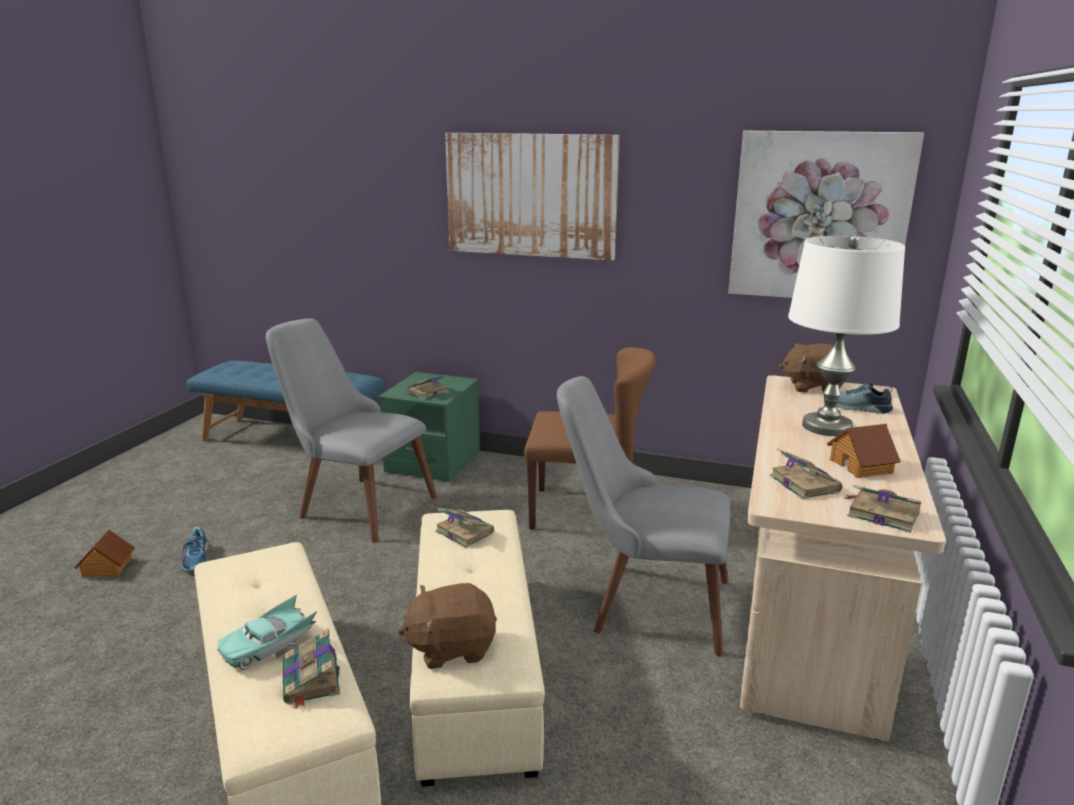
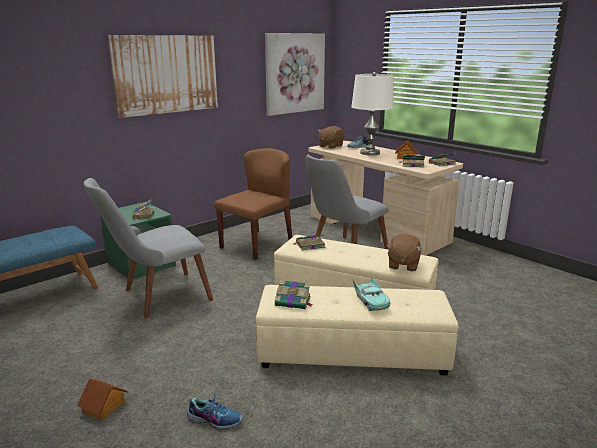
camera: 60 degrees left, 0 degrees up
(197, 559) = (148, 363): shoe -> shoe (215, 419)
(311, 680) = (406, 294): book -> book (293, 301)

